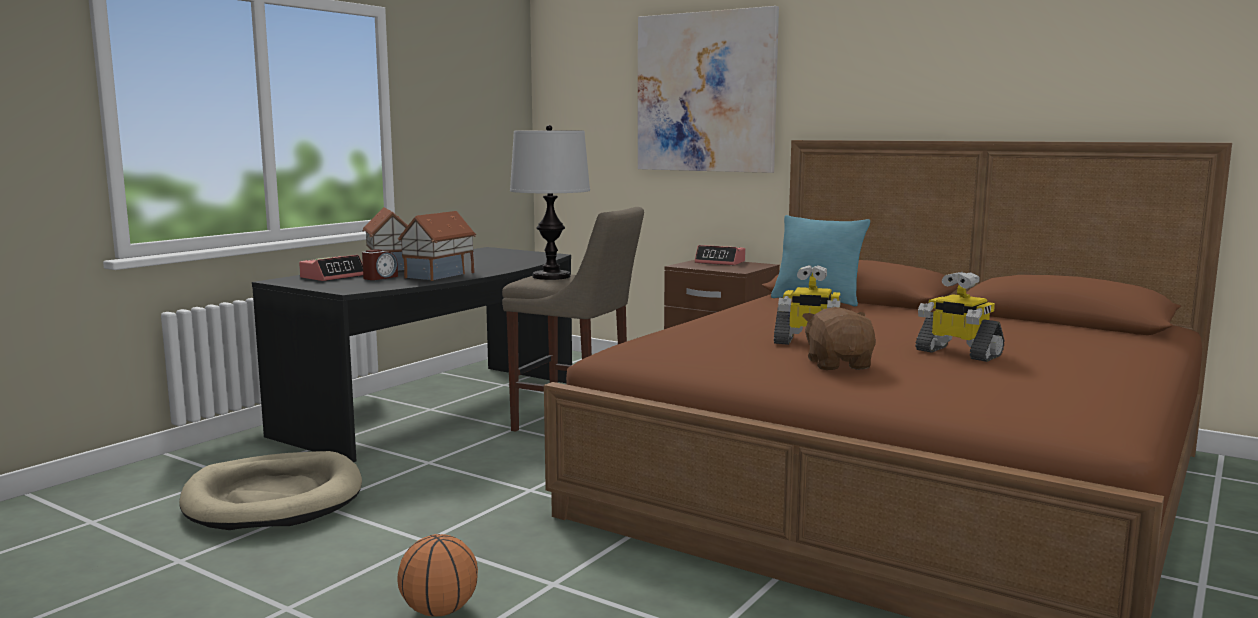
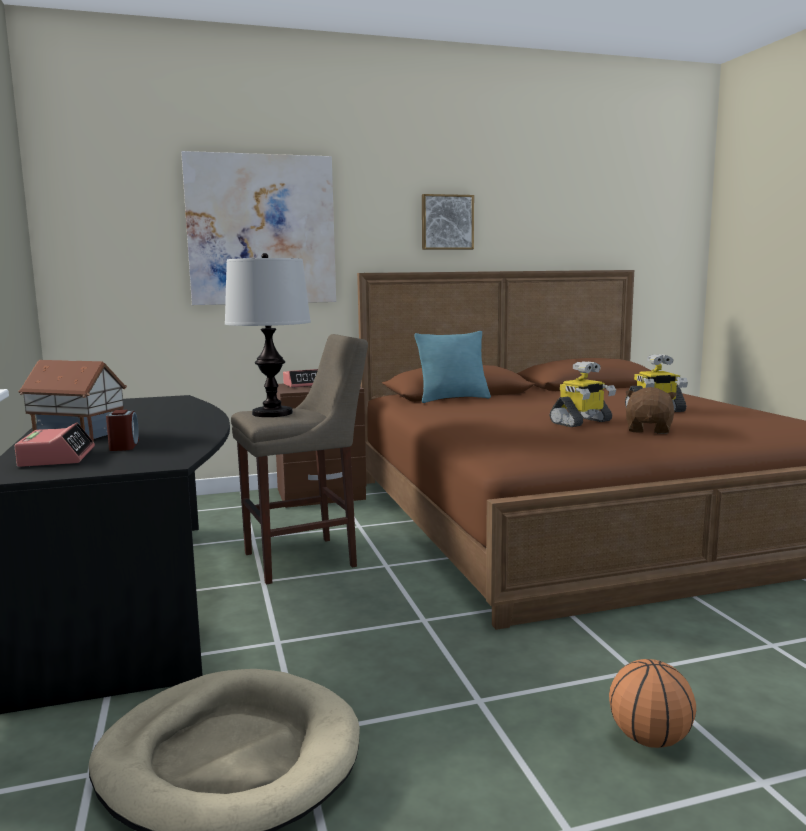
camera: 50 degrees left, 0 degrees up
(440, 275) = (178, 431): toy house -> none
(839, 364) = (649, 430): brown plush toy -> brown plush toy turned 75 degrees clockwise
(916, 75) = (447, 222): none -> picture

